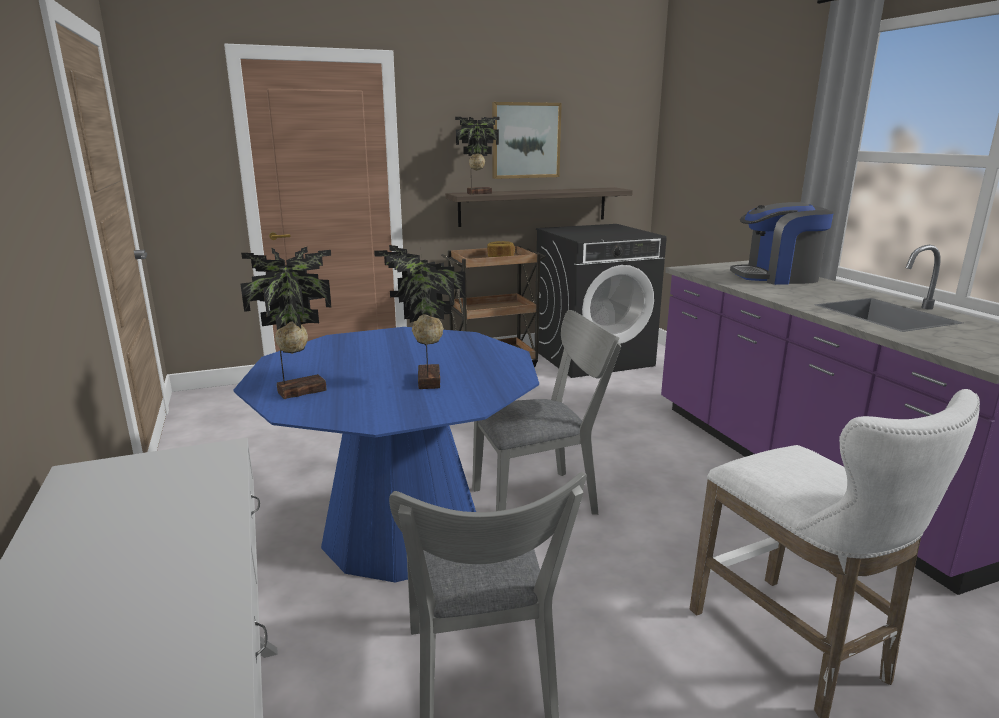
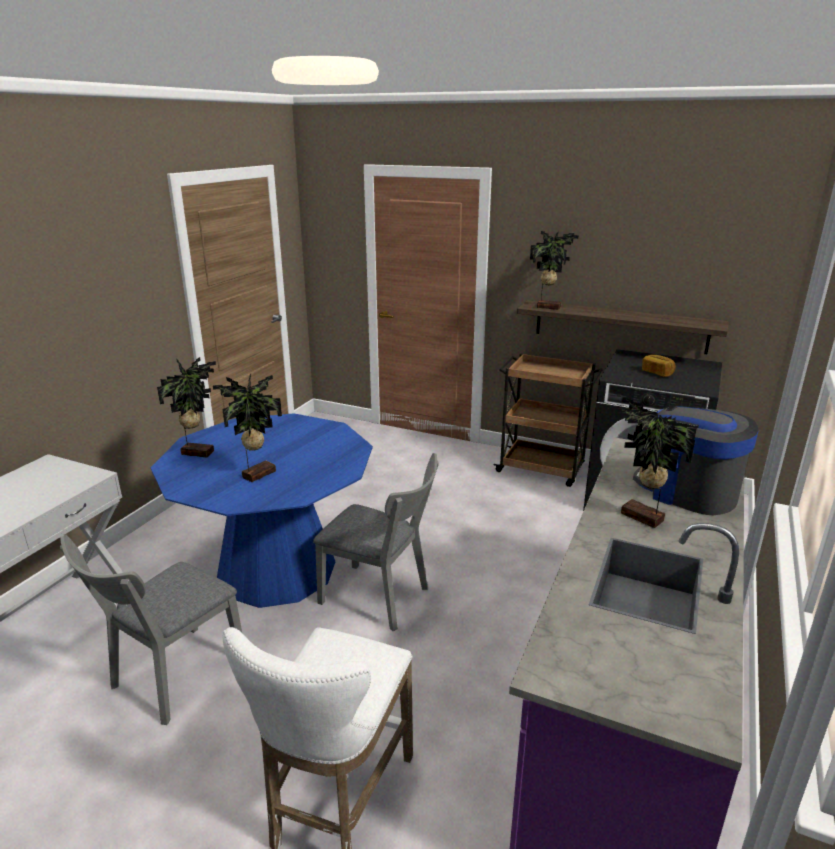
camera: 45 degrees right, 5 degrees up
(500, 257) = (562, 371): bread -> bread (657, 373)
(525, 140) = (617, 258): picture -> none
(798, 293) = (641, 519): none -> potted plant

